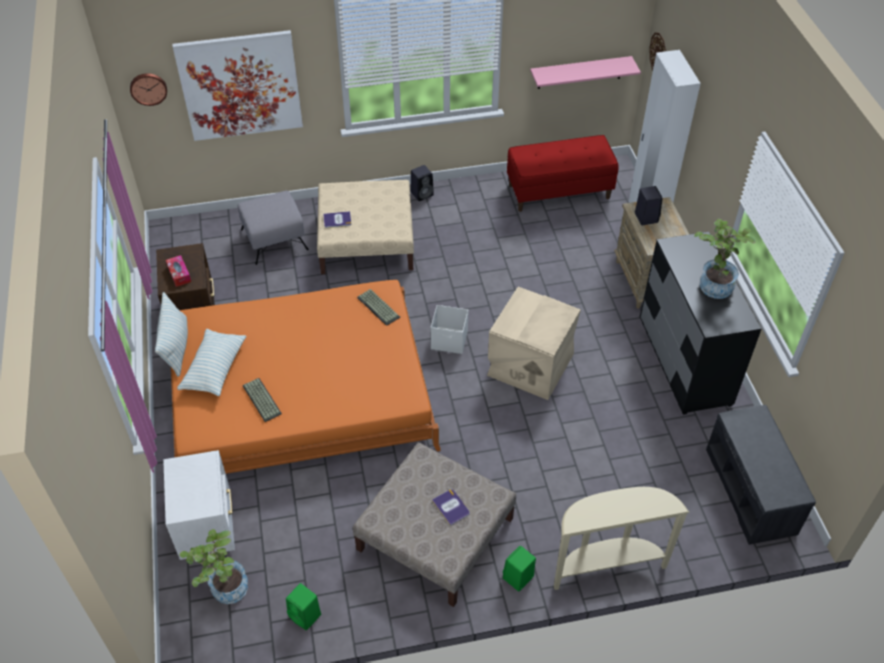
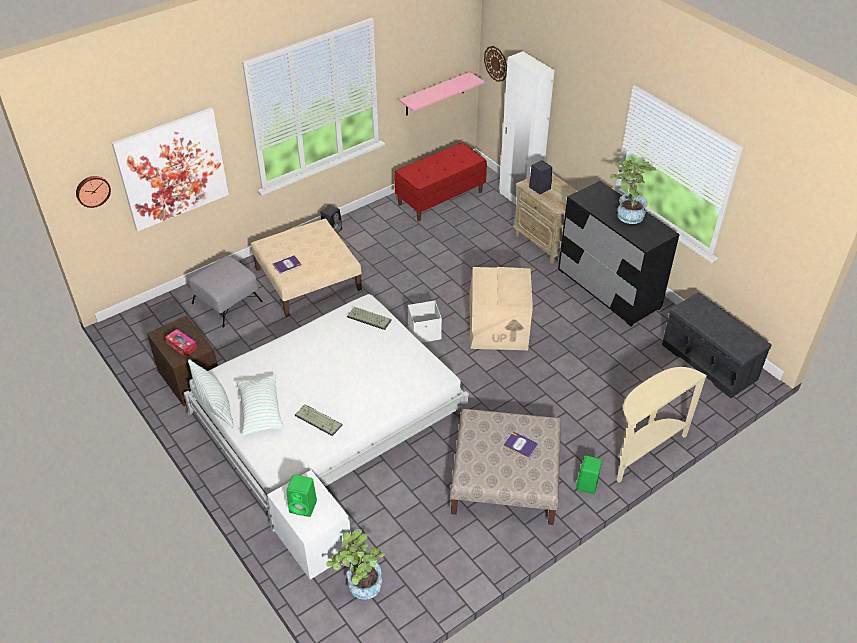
camera: 25 degrees left, 5 degrees down
(301, 394) = (329, 414): orange bed -> white bed
(306, 616) = (442, 580): green speaker -> green speaker (304, 506)

